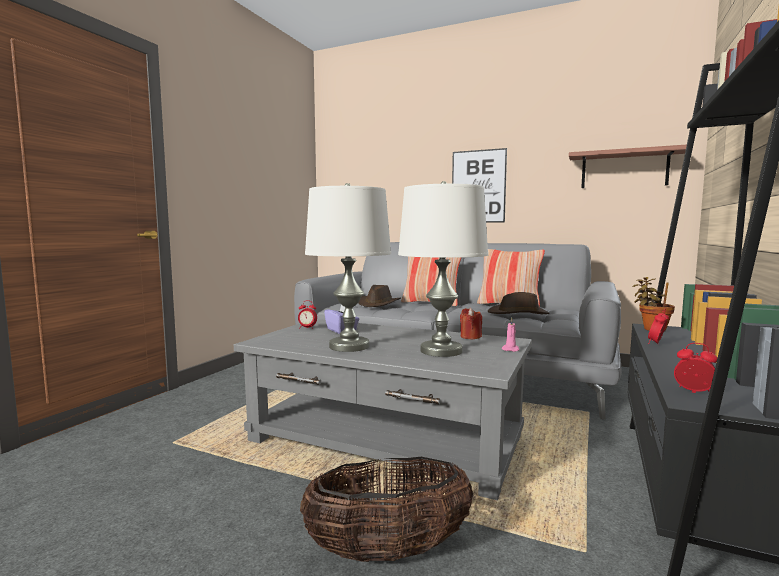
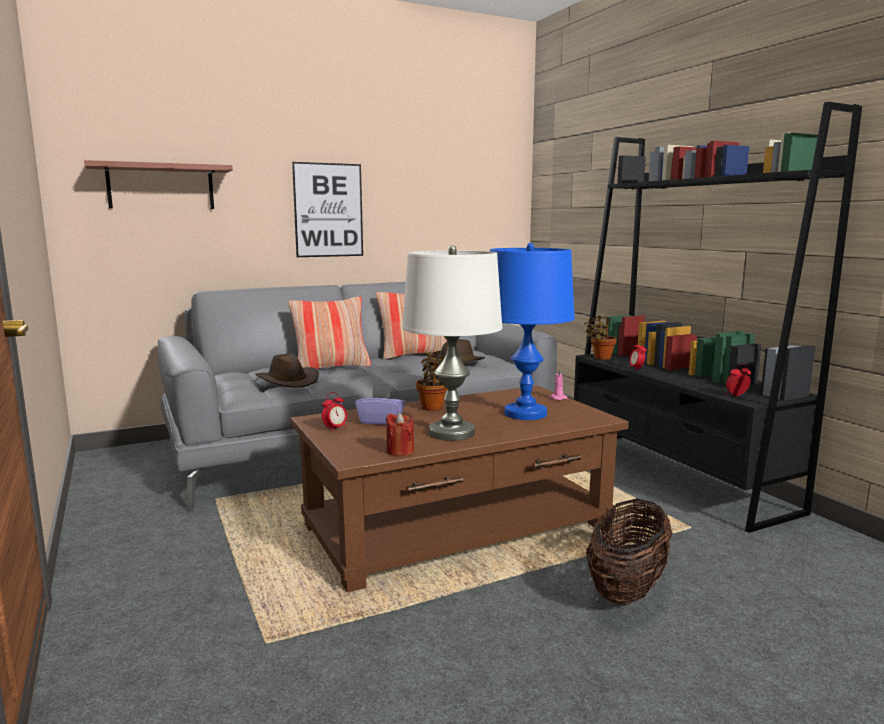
camera: 50 degrees left, 5 degrees up
(386, 439) = (458, 526): grey coffee table -> brown coffee table
(398, 332) = (432, 407): none -> potted plant
(441, 351) = (525, 413): white table lamp -> blue table lamp
(470, 337) = (499, 395): red candle -> red candle (400, 451)
(624, 170) = (474, 200): shelf -> shelf (161, 187)

